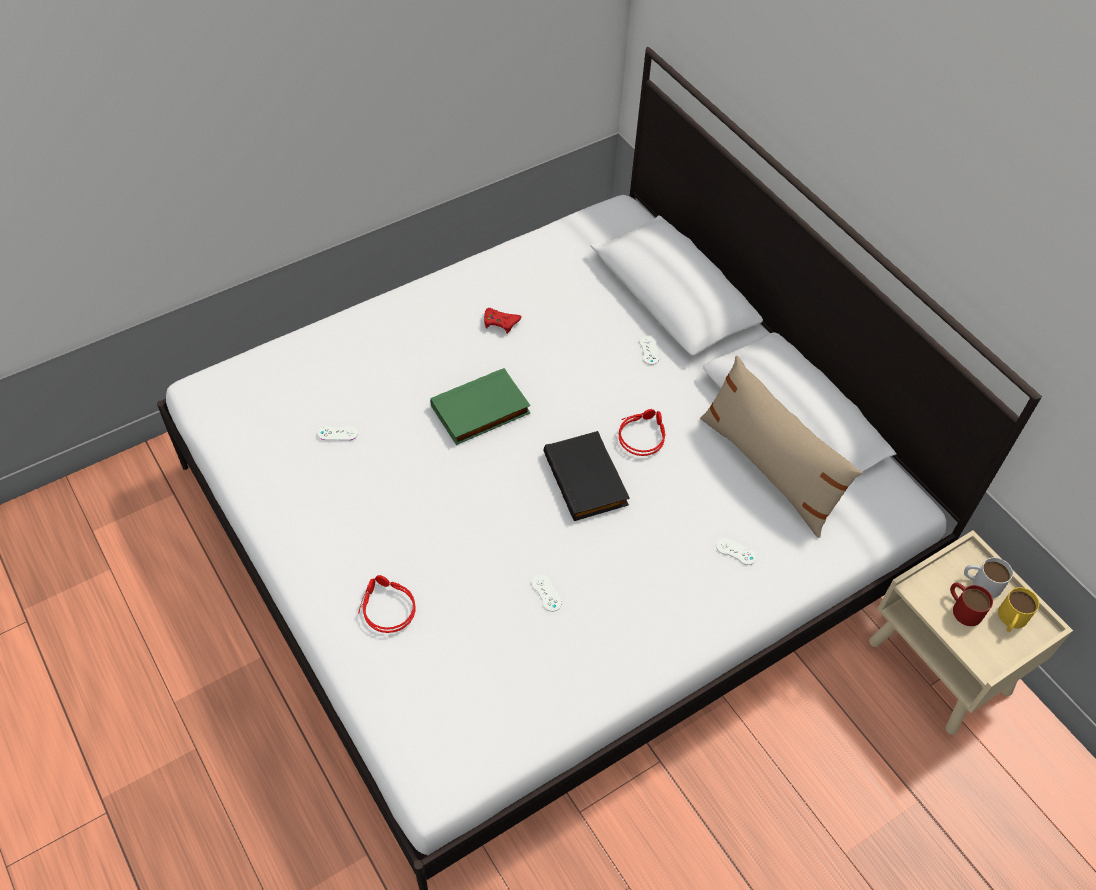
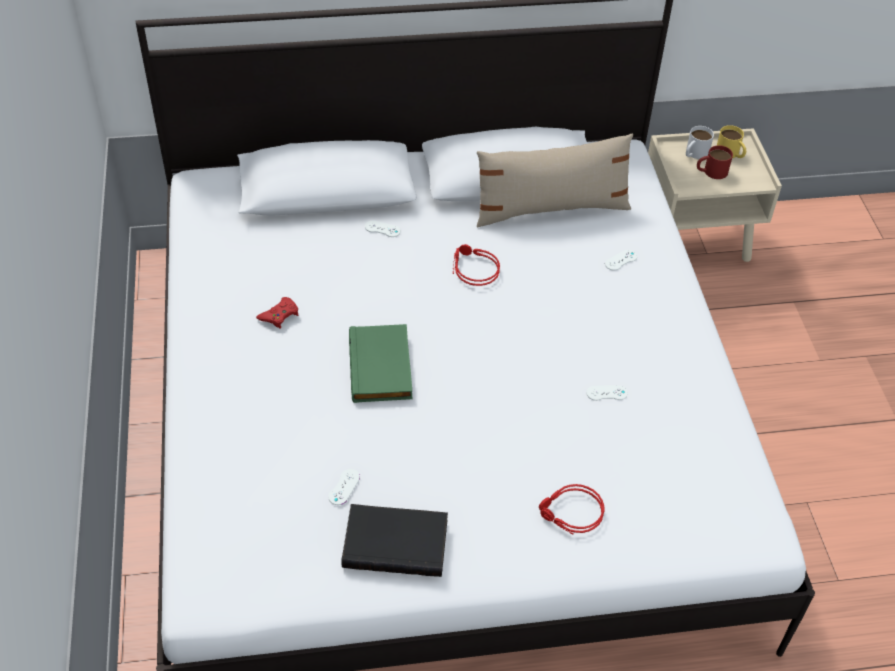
camera: 65 degrees left, 5 degrees down
(588, 479) = (502, 321): black book -> black book (396, 542)

